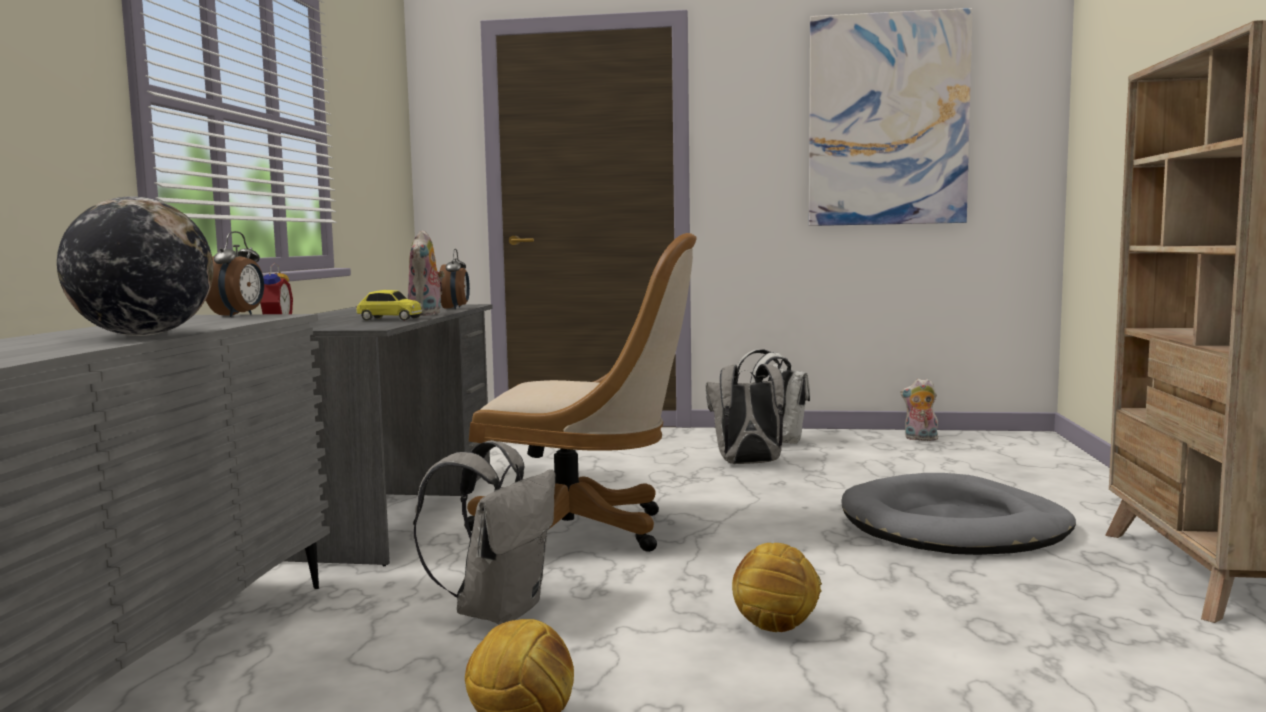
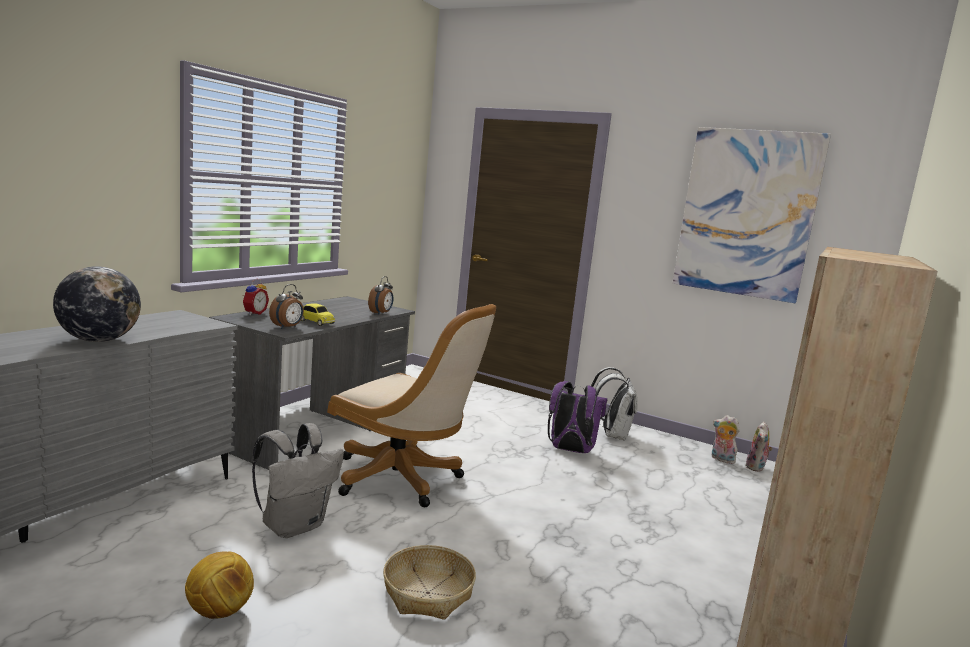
camera: 20 degrees right, 5 degrees up
(239, 315) = (197, 319): alarm clock -> alarm clock (287, 327)
(427, 314) = (348, 319): plush toy -> plush toy (756, 468)
(748, 464) = (569, 450): grey backpack -> purple backpack
(776, 627) = (427, 593): football -> basket
(954, 526) = (645, 548): grey dog bed -> none

